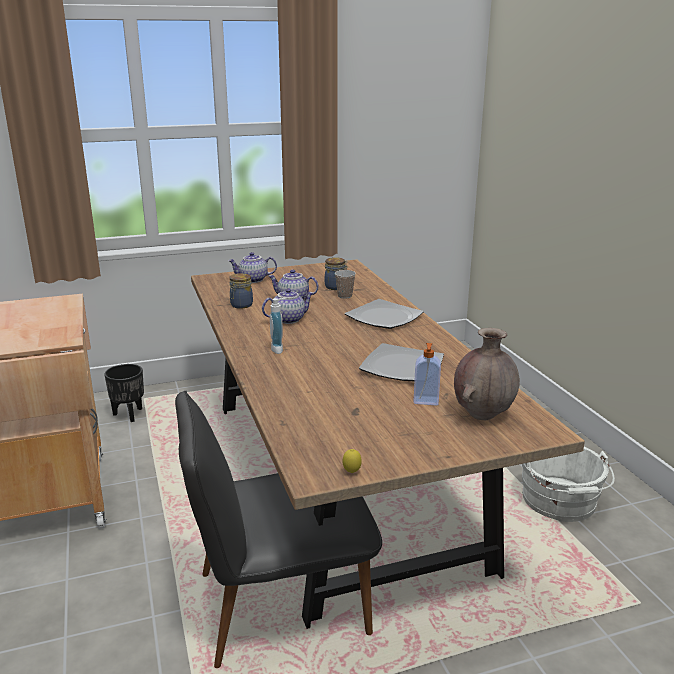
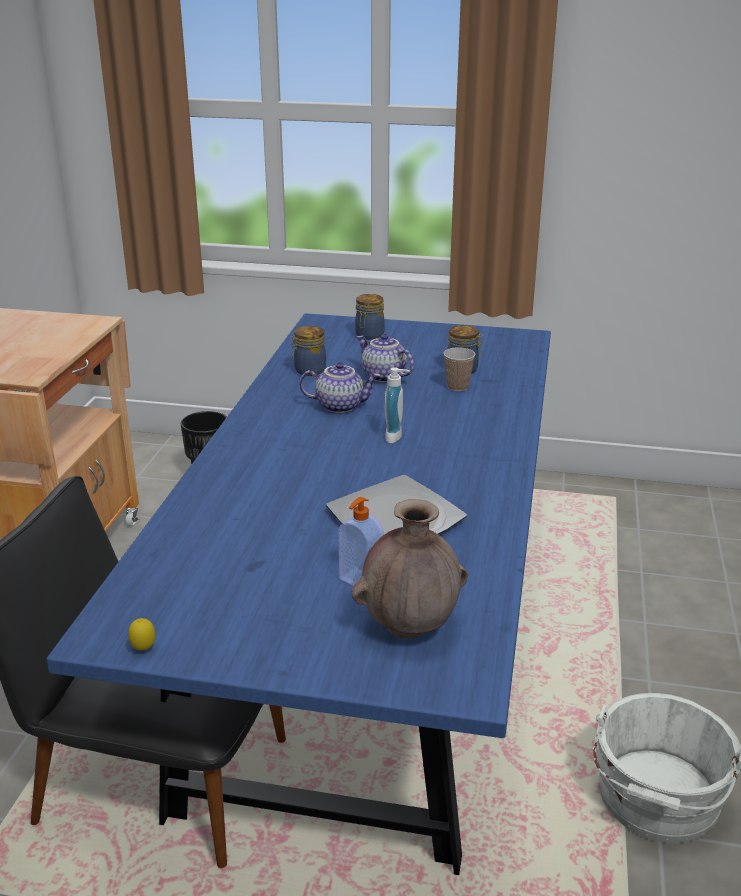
camera: 30 degrees right, 5 degrees up
(253, 280) = (369, 336): teapot -> jar
(279, 349) = (276, 447): soap dispenser -> soap dispenser (397, 437)
(337, 478) = (371, 643): brown dining table -> blue dining table
(385, 317) = (470, 434): plate -> none

